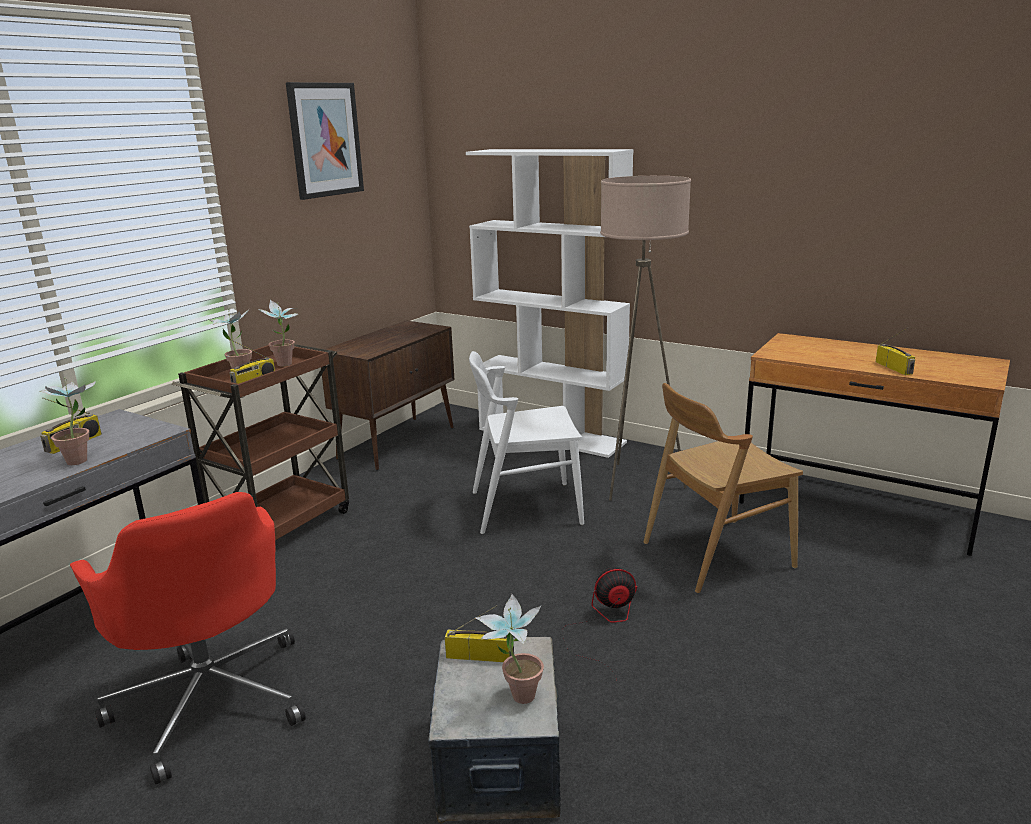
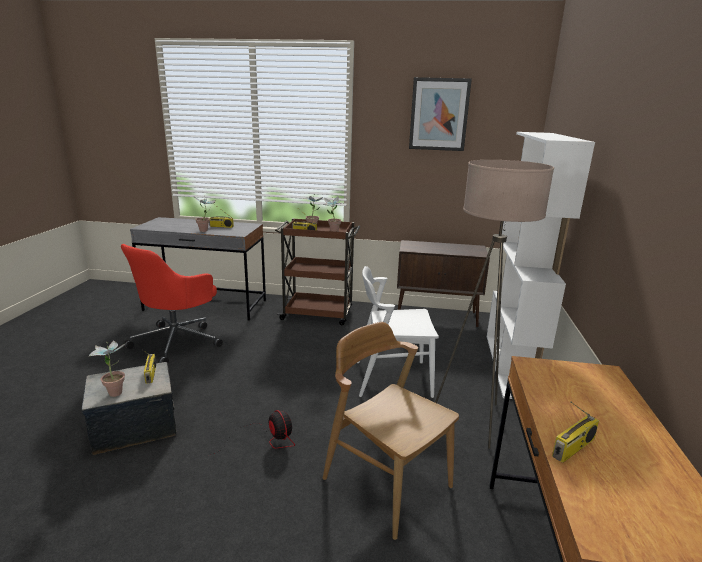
camera: 65 degrees right, 0 degrees up
(525, 507) = (392, 378): white chair -> white chair turned 60 degrees counterclockwise

